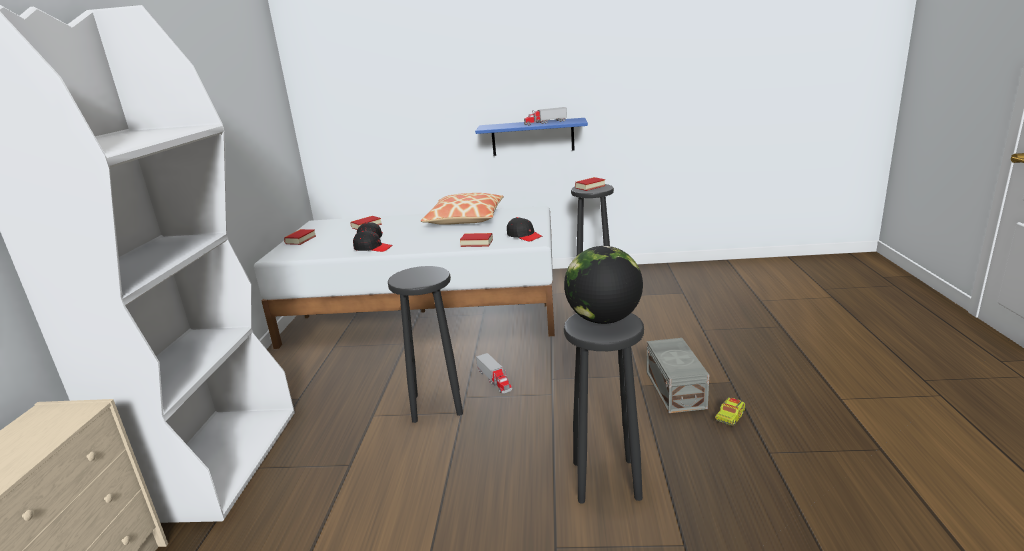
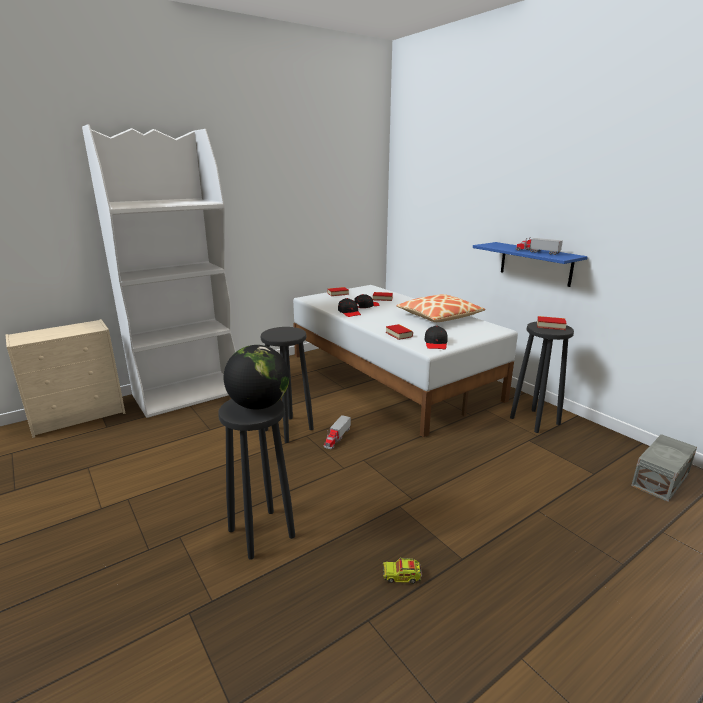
camera: 50 degrees right, 0 degrees up
(676, 389) = (414, 527): grey storage box -> grey storage box (662, 479)

